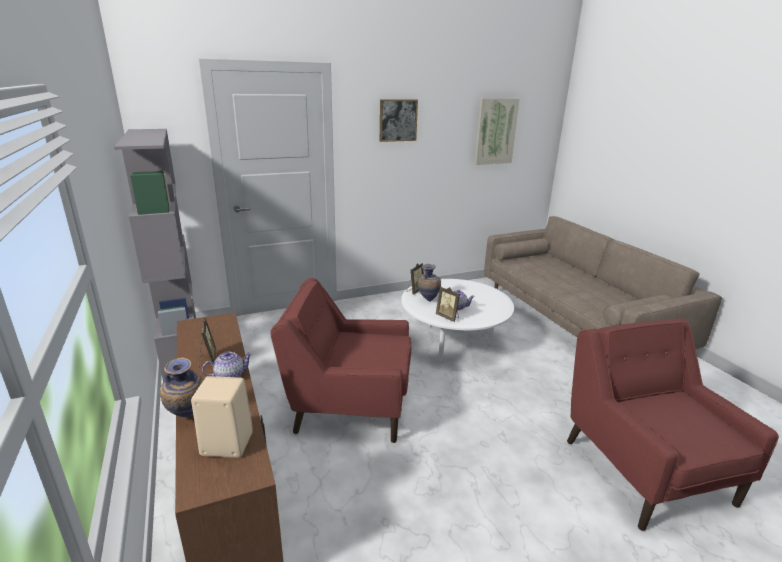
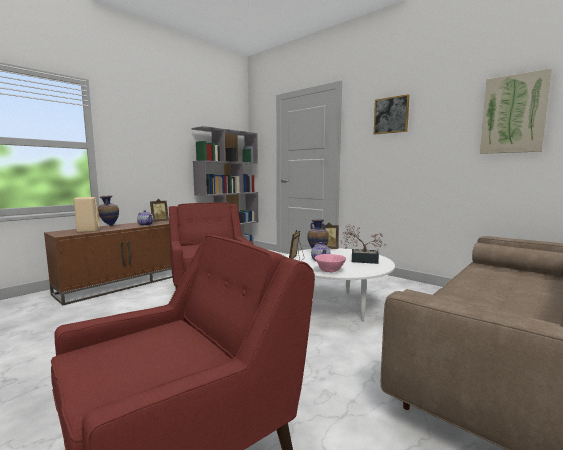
camera: 65 degrees right, 15 degrees down
(469, 292) = (360, 260): none -> potted plant
(495, 314) = (329, 271): none -> pink bowl

